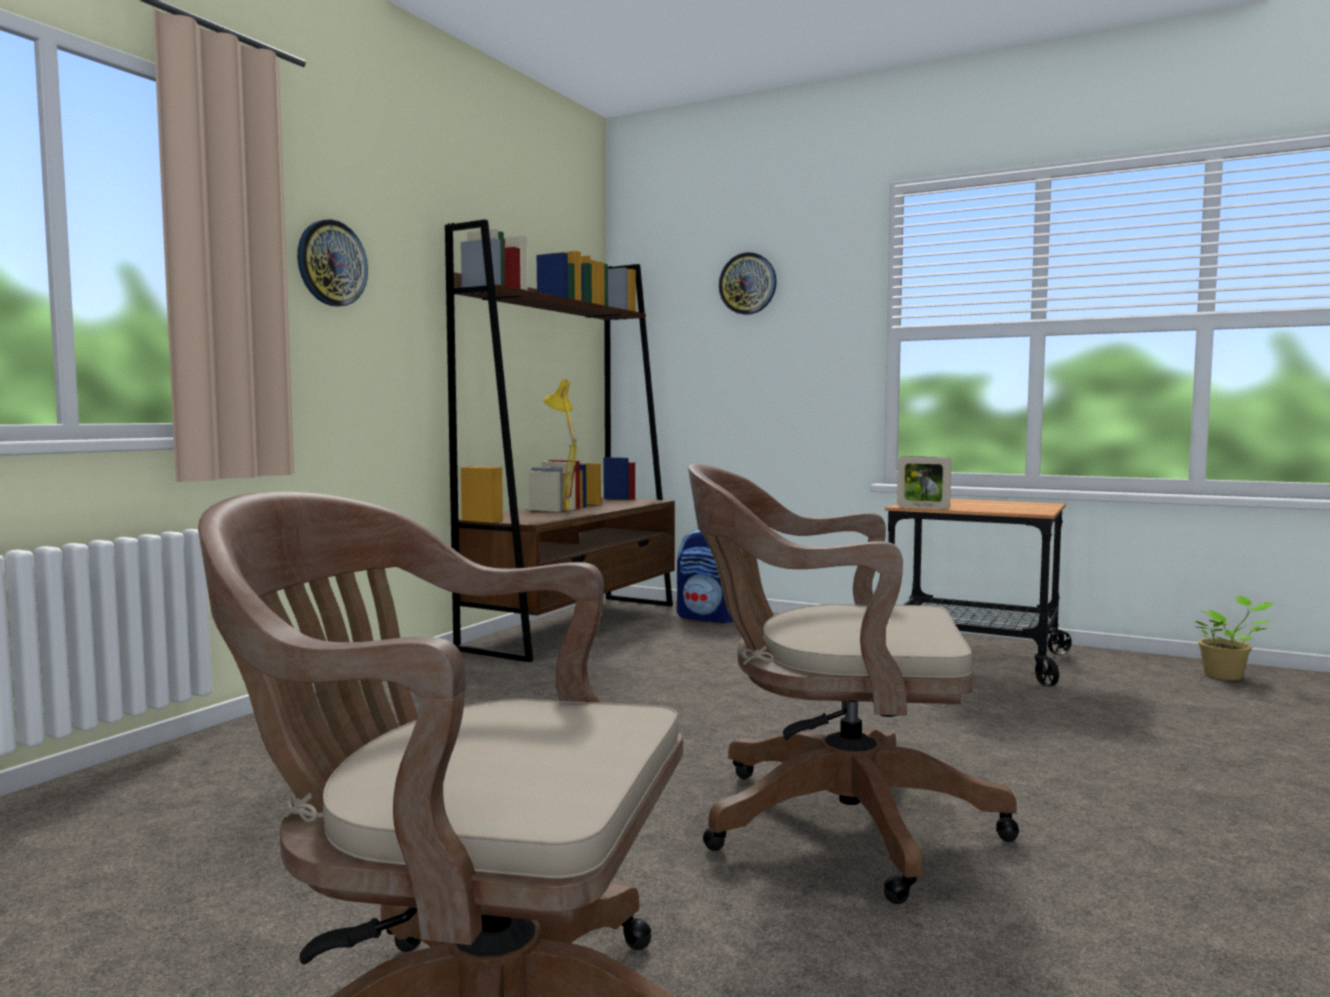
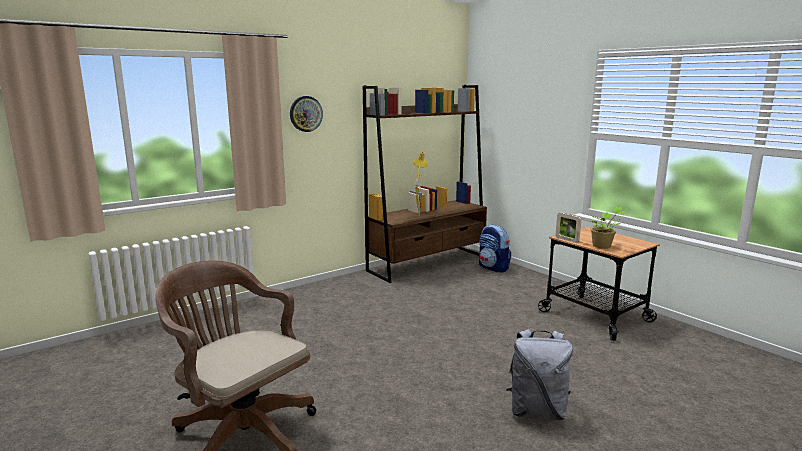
camera: 25 degrees right, 10 degrees up
(748, 283) = (527, 99): wall clock -> none
(831, 822) = (424, 386): brown office chair -> none
(1100, 816) = (537, 411): none -> grey backpack
(1226, 676) = (728, 353): potted plant -> potted plant (603, 246)

